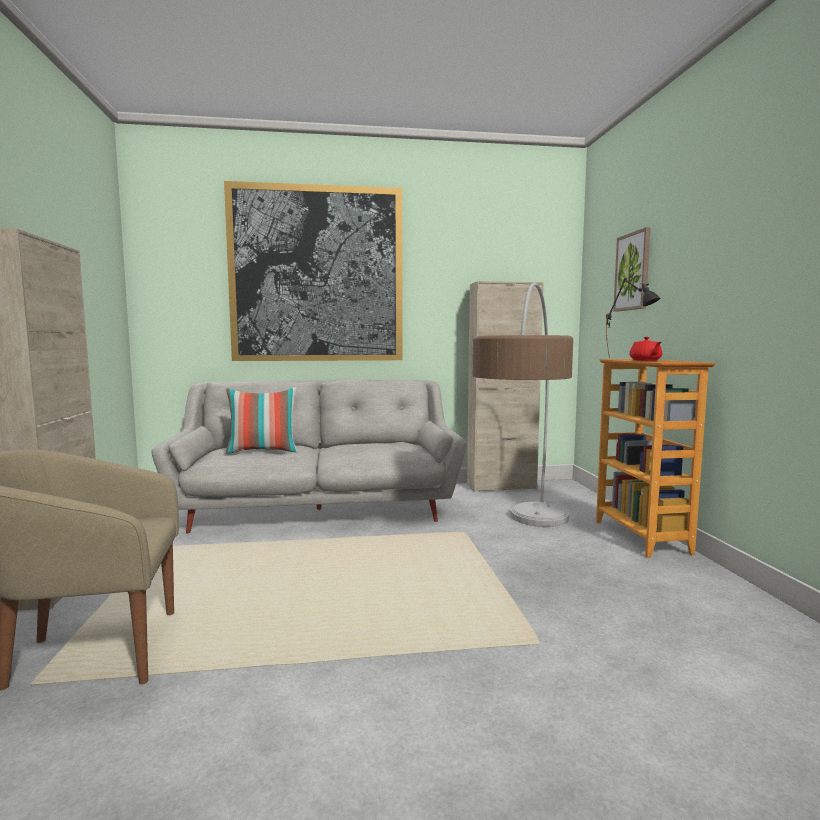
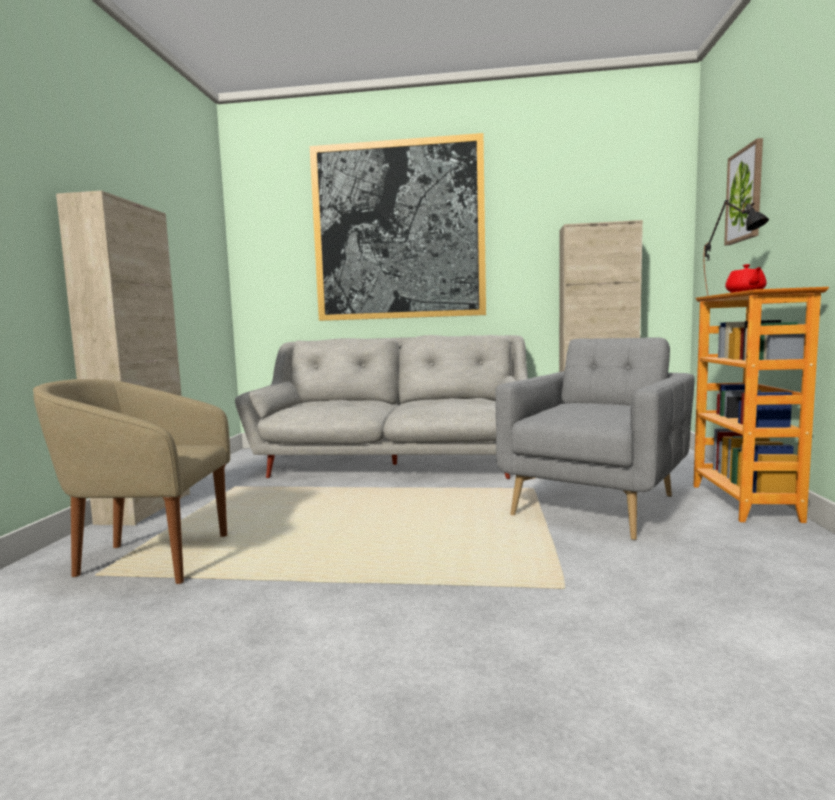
camera: 15 degrees right, 0 degrees up
(263, 451) = (338, 403): pillow -> none
(527, 545) = (598, 503): floor lamp -> grey armchair

